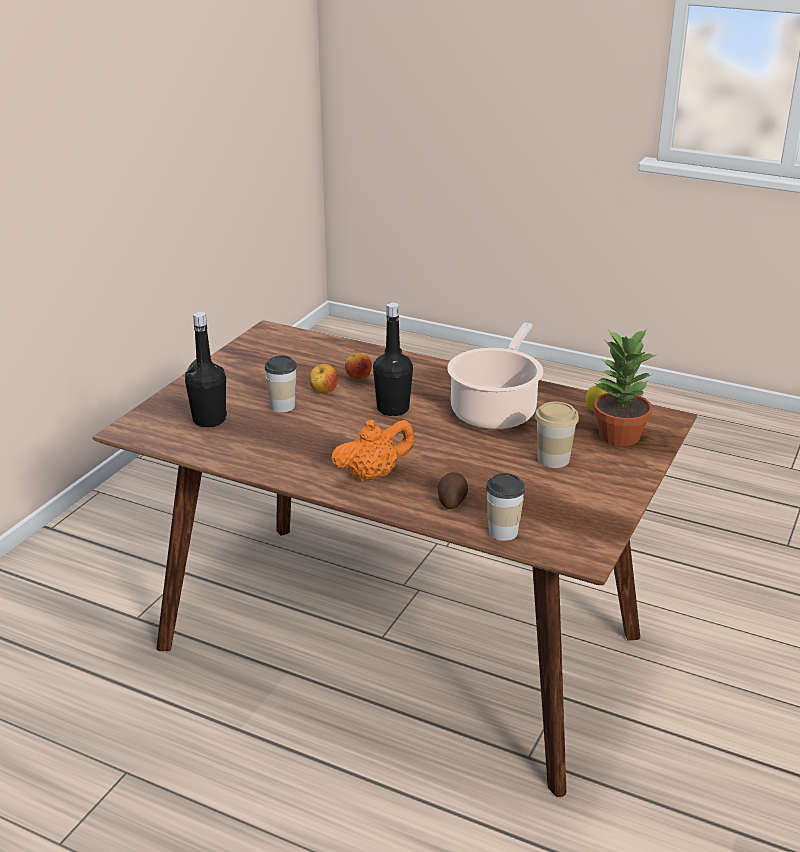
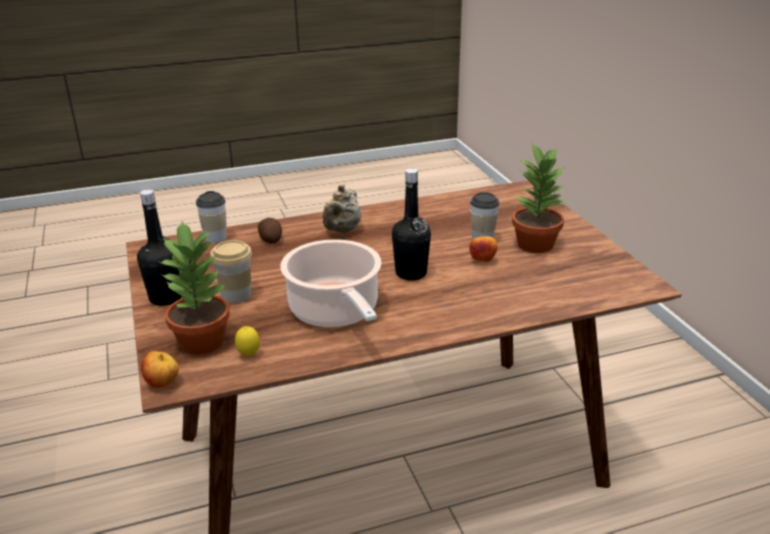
camera: 135 degrees right, 0 degrees up
(209, 420) = (500, 211): black bottle -> black bottle (166, 298)
(258, 383) = (535, 244): none -> potted plant
(358, 379) = (484, 282): apple -> apple (163, 384)
(373, 475) = (342, 230): orange teapot -> beige teapot

